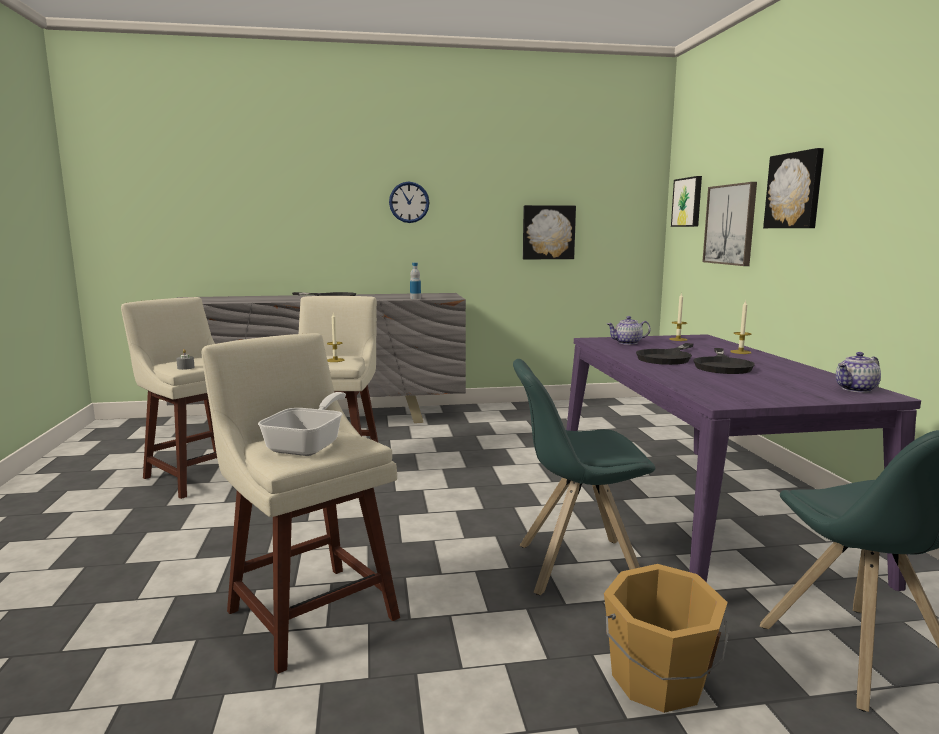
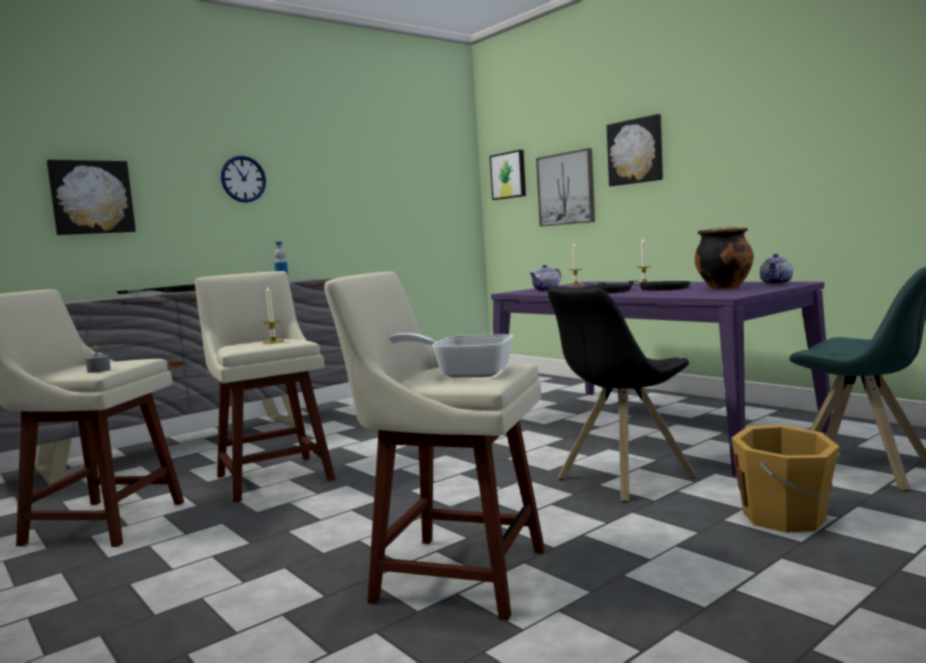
camera: 30 degrees left, 5 degrees down
(309, 445) = (464, 373): frying pan -> frying pan turned 60 degrees counterclockwise
(548, 232) = (385, 209): picture -> picture (91, 197)
(577, 566) = (623, 477): turquoise chair -> black chair
(774, 383) = (724, 288): none -> cooking pot

